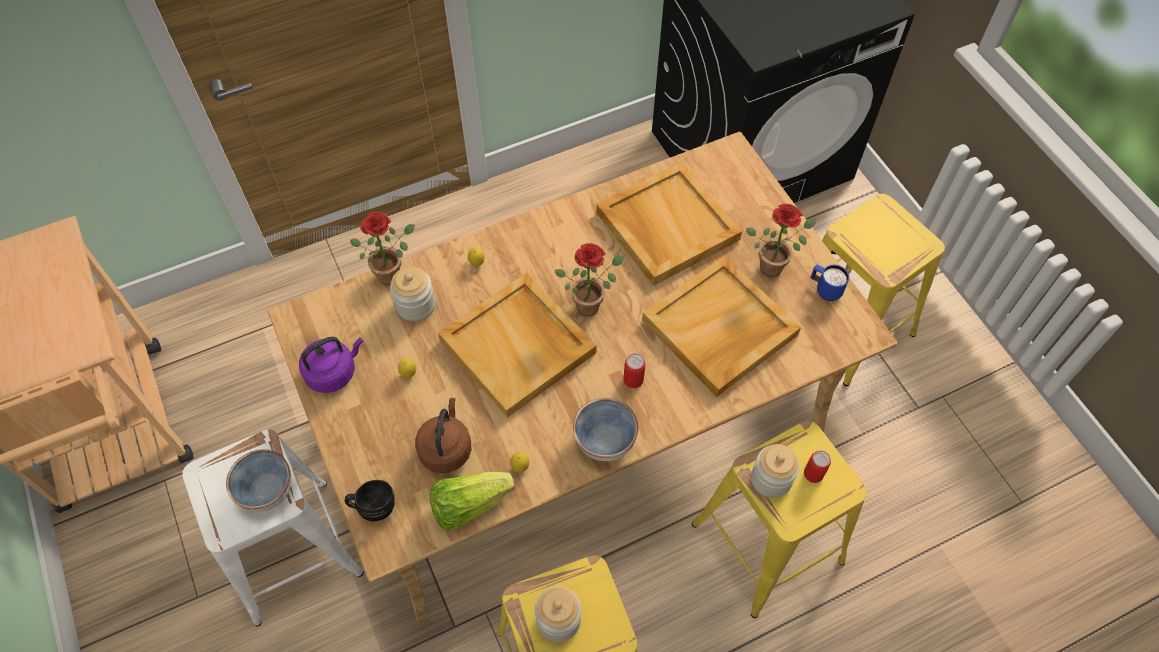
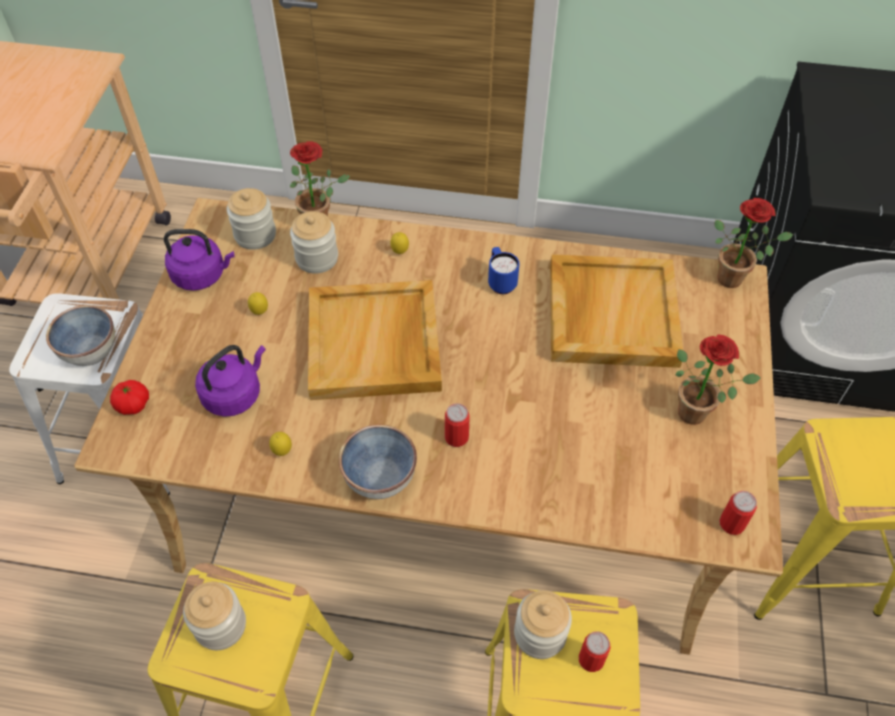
camera: 35 degrees right, 5 degrees down
(348, 314) = (255, 235): none -> jar
(373, 506) = (133, 404): black mug -> tomato
(446, 448) = (235, 394): brown kettle -> purple kettle
(469, 504) = (210, 456): lettuce -> none
(591, 303) = (475, 344): potted plant -> potted plant (735, 277)
(719, 329) = (585, 441): beige tray -> none
(824, 290) = (736, 468): blue mug -> blue mug (500, 282)
(847, 328) = (732, 523): none -> can

